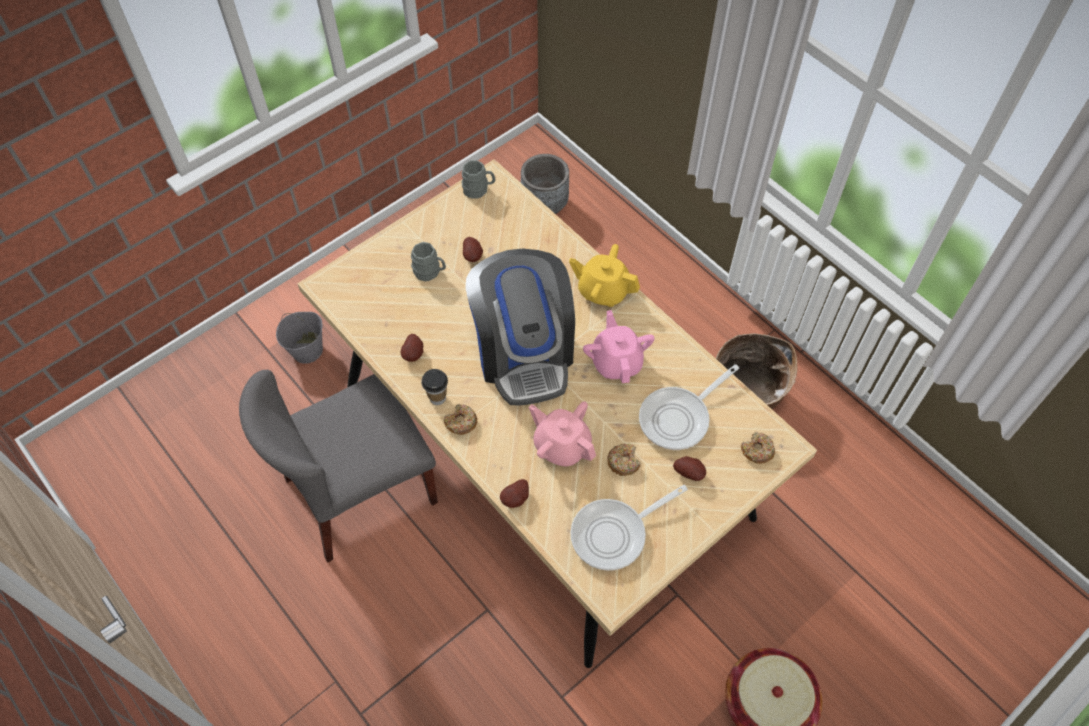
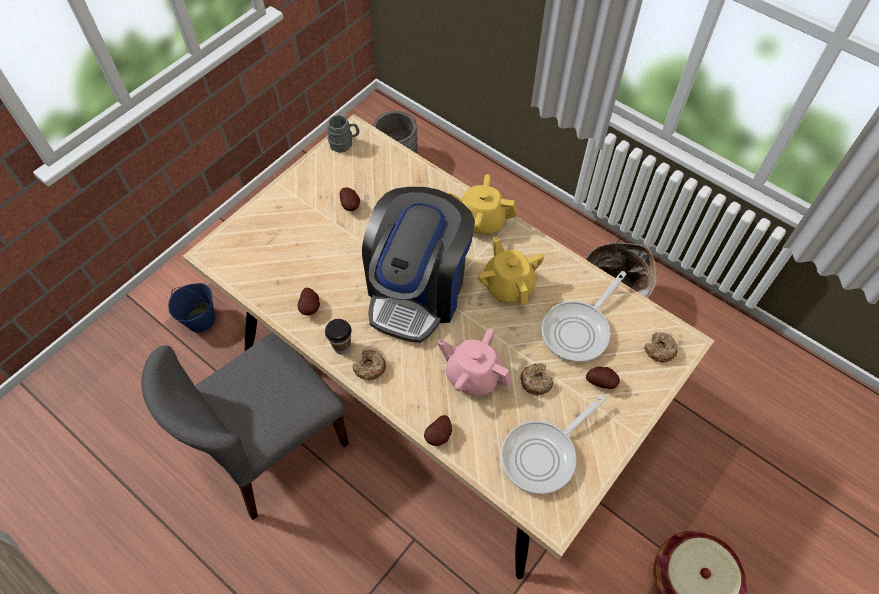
camera: 10 degrees left, 0 degrees up
(307, 350) = (201, 319): grey bucket -> blue bucket
(430, 272) = (312, 226): grey mug -> none
(524, 352) = (418, 289): coffee machine -> coffee machine turned 45 degrees clockwise
(616, 362) = (508, 285): pink teapot -> yellow teapot

